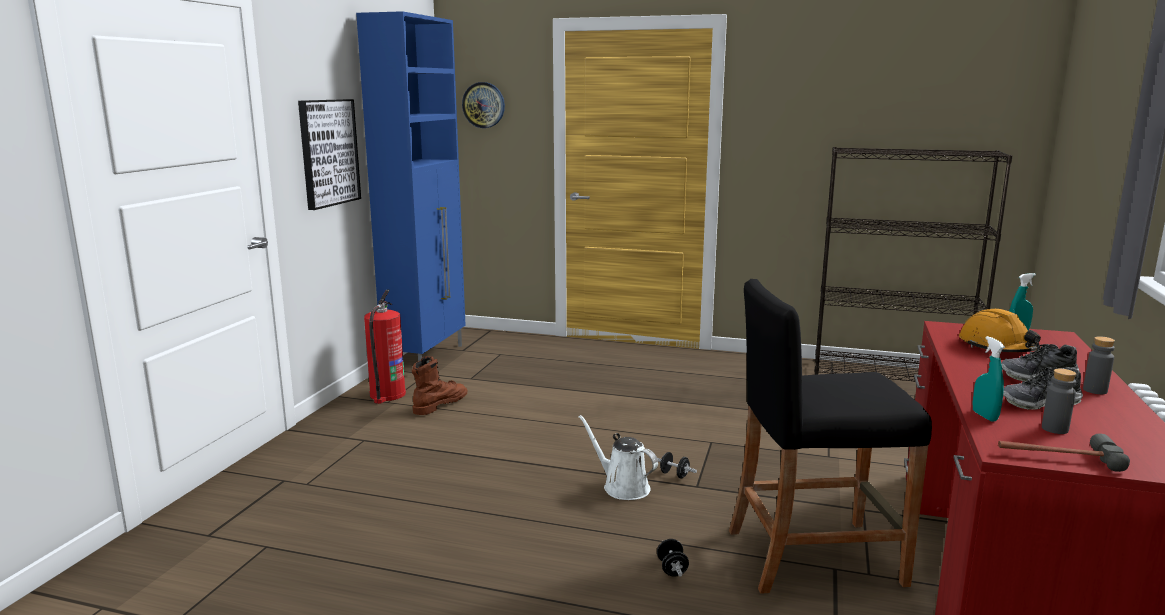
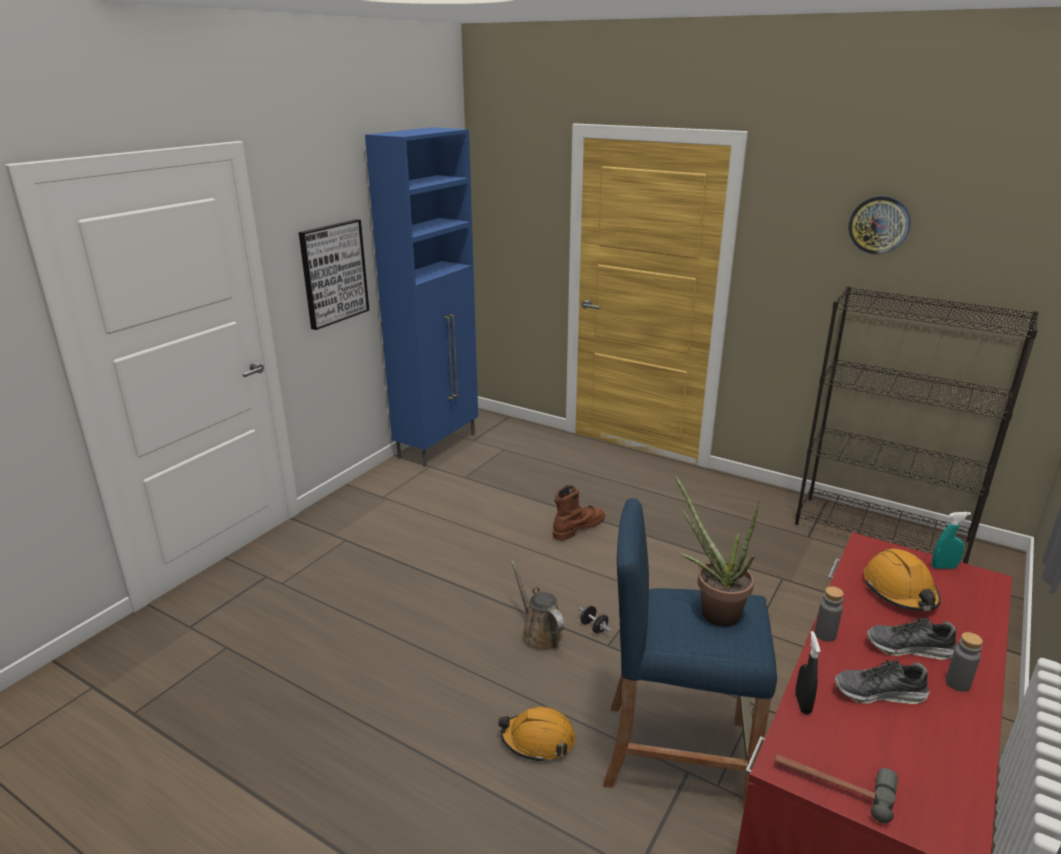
camera: 15 degrees right, 10 degrees up
(387, 395) = (385, 488): fire extinguisher -> none
(439, 405) = (424, 507): brown boot -> brown boot (578, 528)
(483, 105) = (507, 205): wall clock -> wall clock (879, 225)
(622, 487) = (539, 634): white watering can -> brown watering can
(672, 569) = (538, 740): black dumbbell -> orange hard hat
(813, 556) = (676, 752): black stool -> blue stool
(844, 381) = (712, 610): none -> potted plant
(984, 416) = (802, 703): turquoise spray bottle -> black spray bottle
(1054, 429) = (863, 739): grey bottle -> grey bottle (825, 634)

